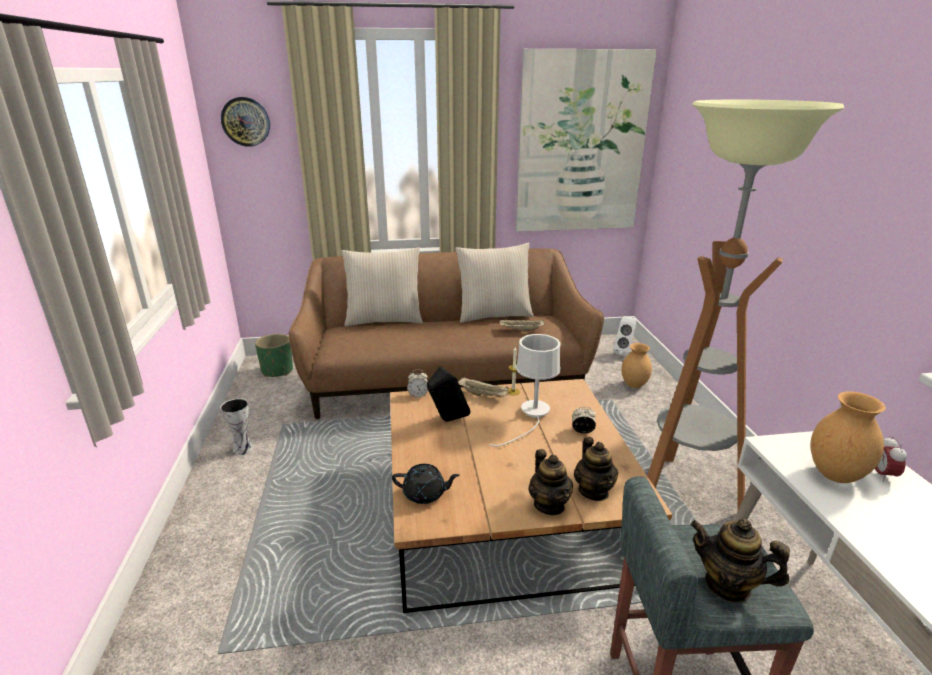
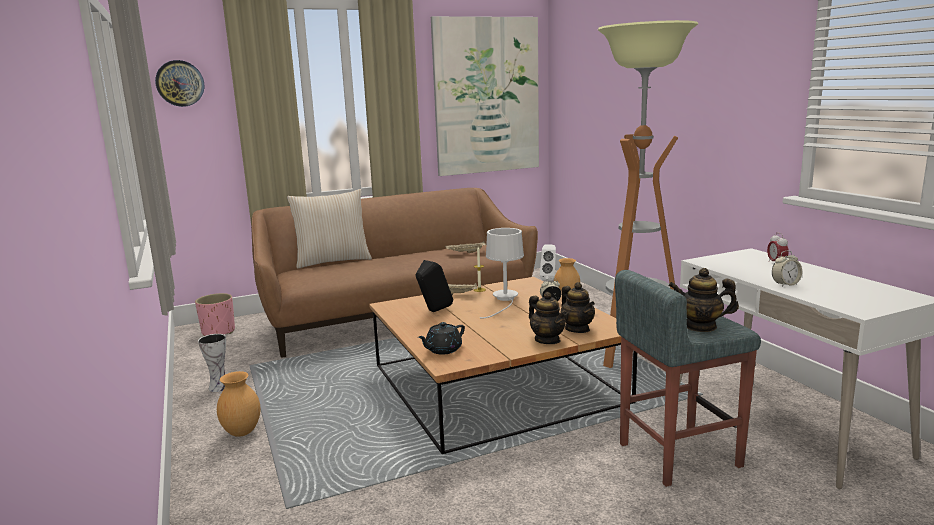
camera: 15 degrees left, 10 degrees down
(278, 371) = (218, 332): green planter -> pink planter
(418, 395) = (396, 302): alarm clock -> alarm clock (785, 284)
(425, 494) = (443, 350): black teapot -> black teapot turned 150 degrees clockwise
(494, 315) = (435, 247): beige pillow -> none
(835, 474) = (747, 266): brown vase -> brown vase (242, 432)

